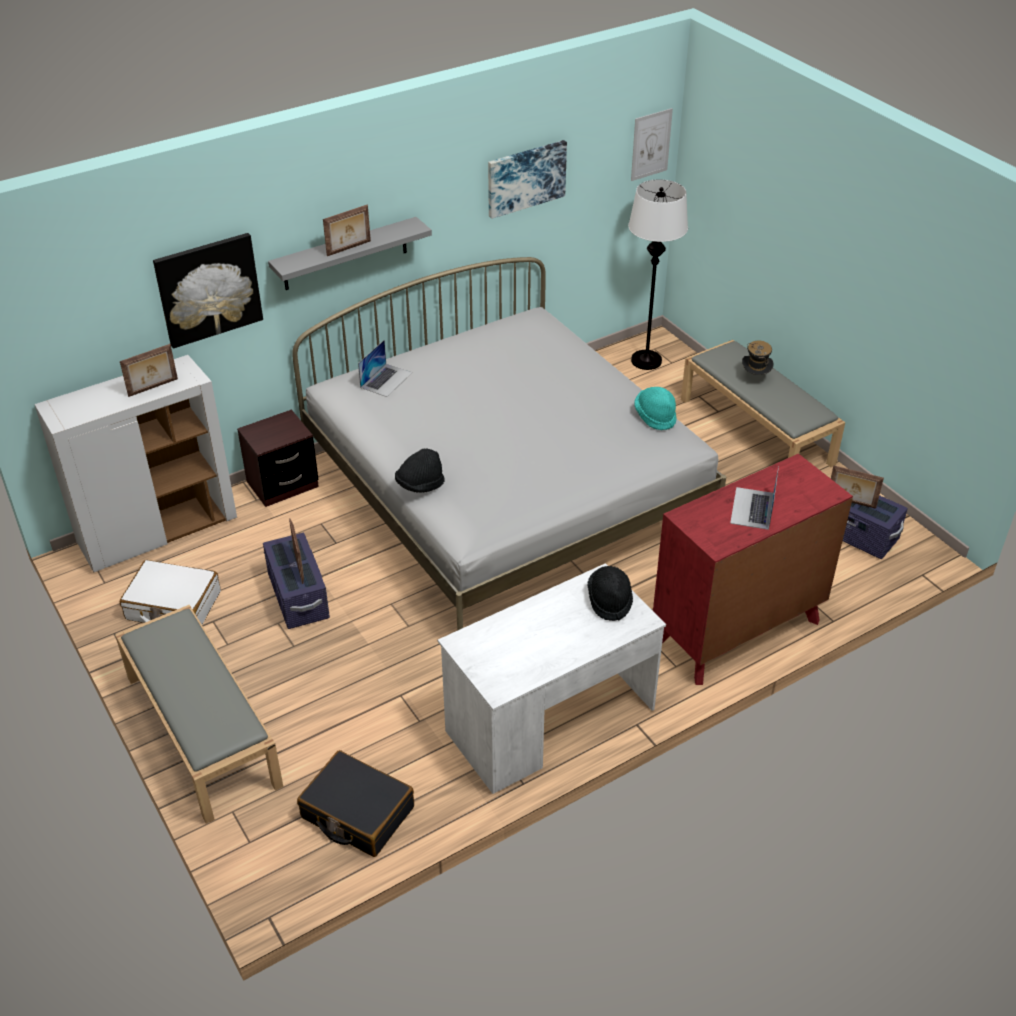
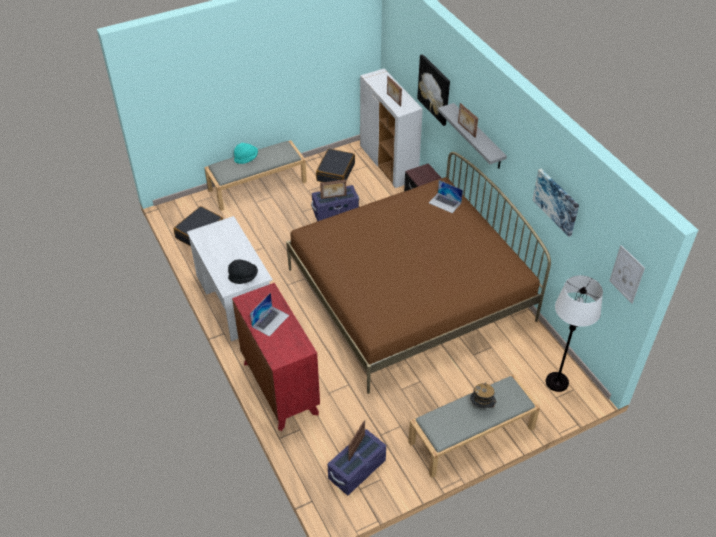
camera: 95 degrees right, 5 degrees up
(173, 606) = (335, 172): white suitcase -> black suitcase
(420, 485) = (348, 214): black hat -> none
(505, 493) = (410, 294): white bed -> brown bed
(655, 417) = (401, 318): turquoise hat -> turquoise hat (246, 158)
(752, 508) = (270, 321): laptop -> laptop turned 105 degrees clockwise

